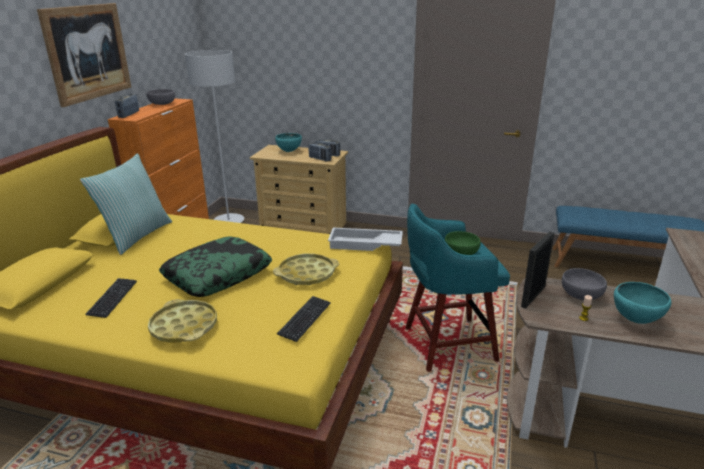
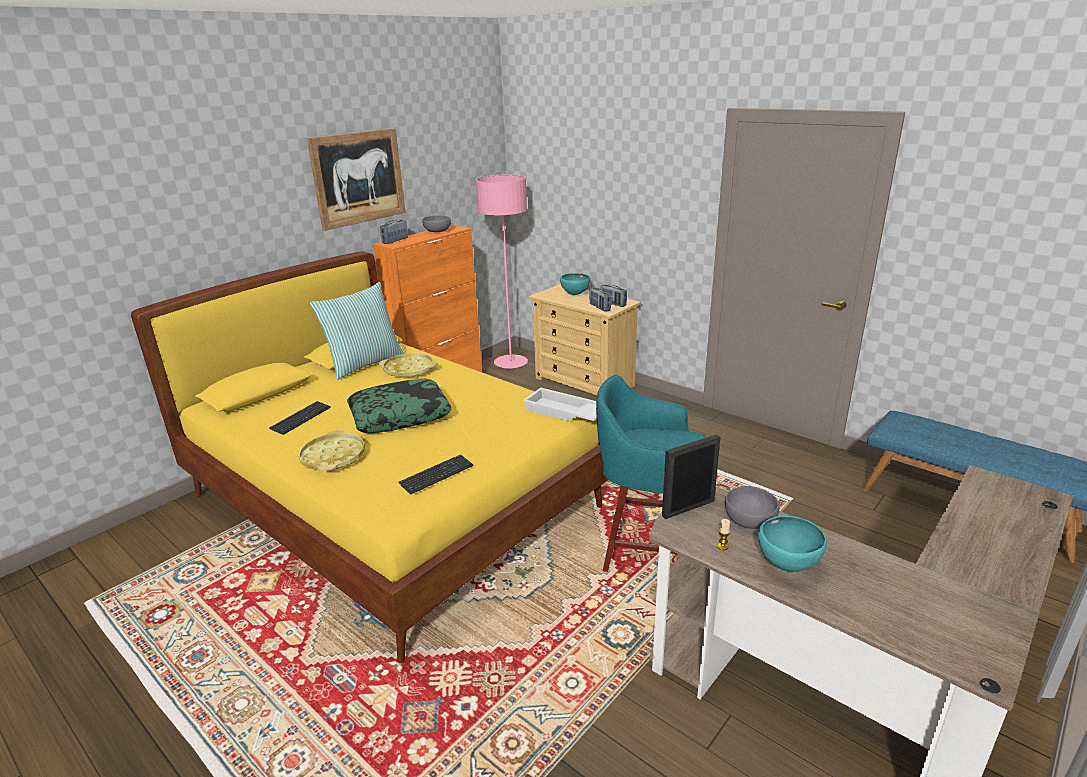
camera: 25 degrees right, 0 degrees up
(228, 221) = (511, 363): grey floor lamp -> pink floor lamp
(306, 274) = (479, 431): yellow tray -> yellow tray (409, 370)
(461, 253) = (661, 442): green bowl -> none

